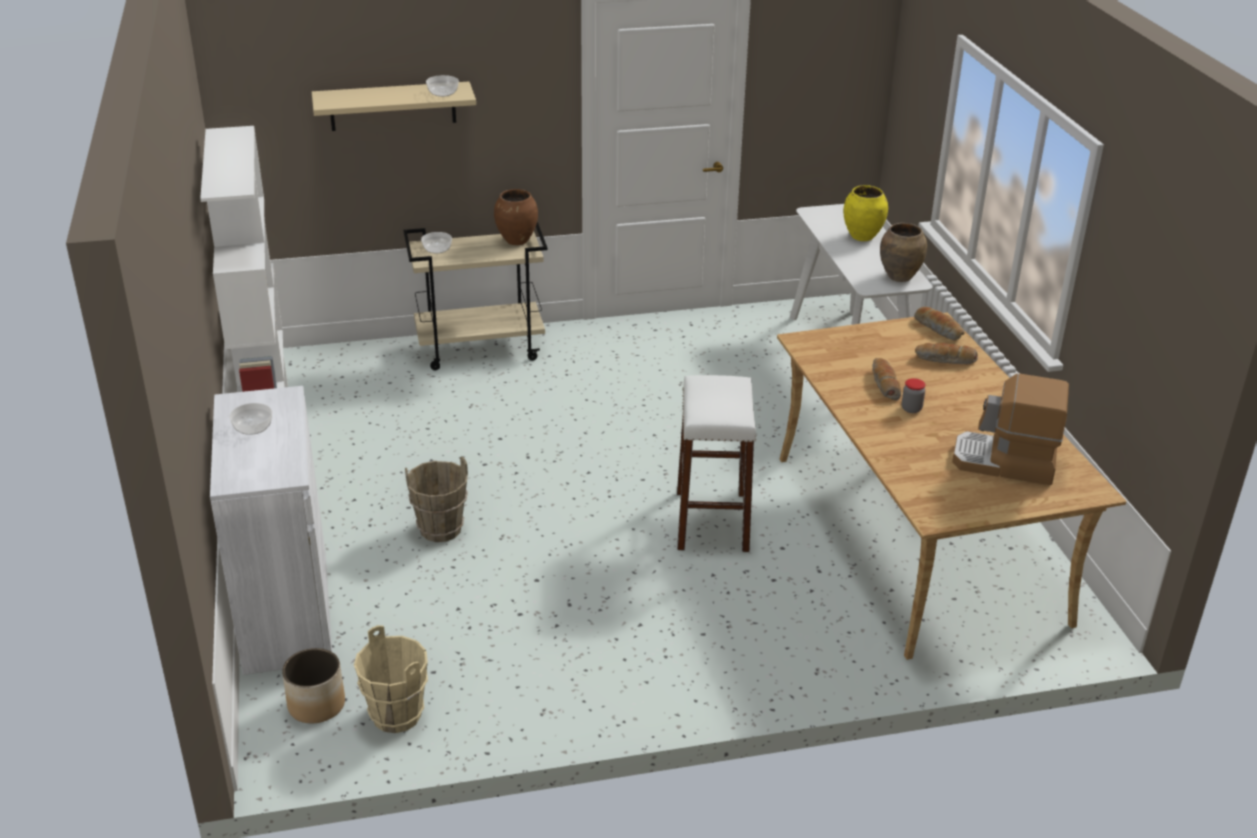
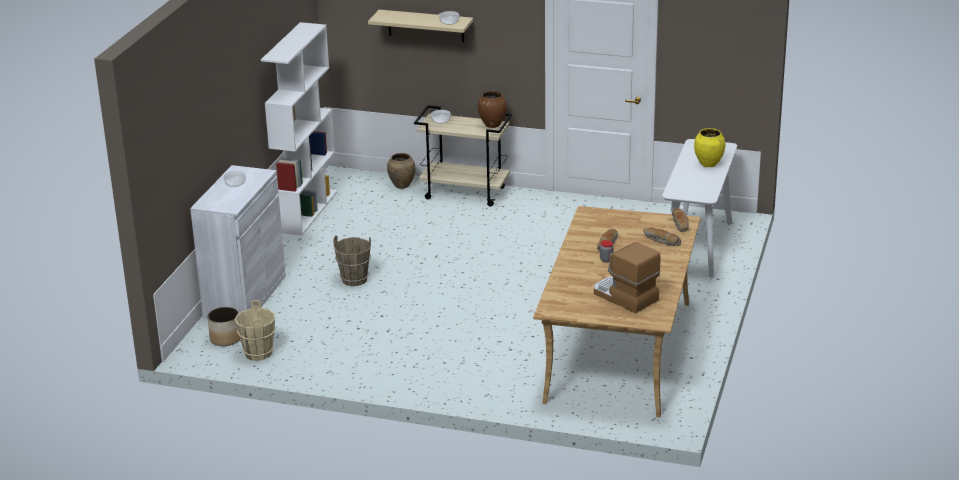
camera: 30 degrees right, 5 degrees down
(712, 521) = (507, 313): white stool -> none
(900, 277) = (701, 192): brown vase -> brown vase (402, 186)

